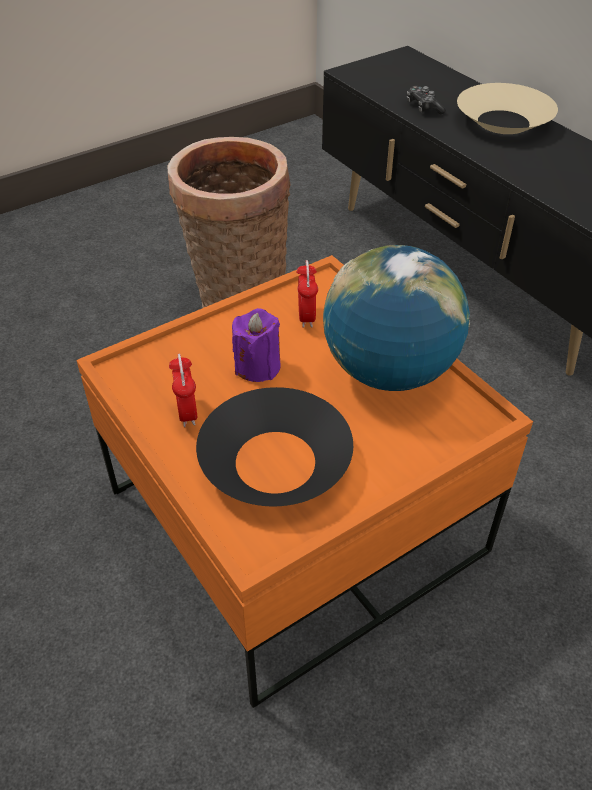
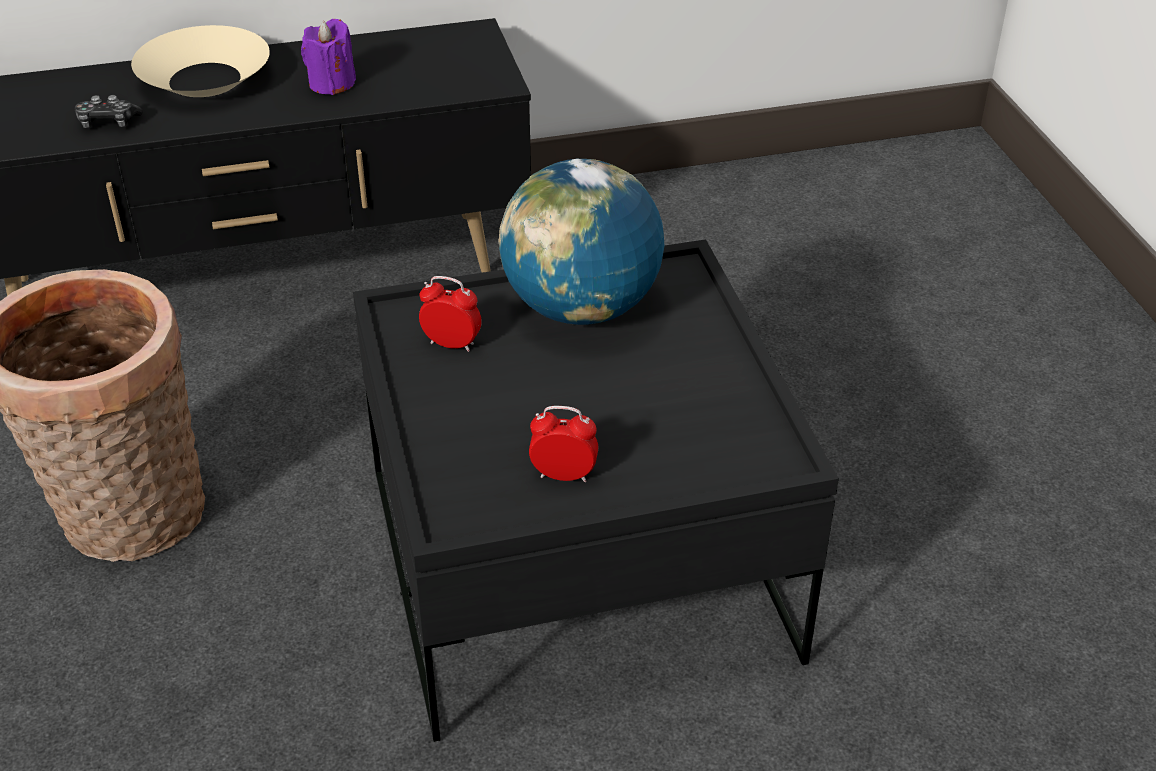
camera: 70 degrees left, 5 degrees down
(257, 367) = (516, 402): purple candle -> purple candle (332, 83)
(276, 461) = (672, 422): black bowl -> none
(295, 522) = (578, 565): orange coffee table -> black coffee table

